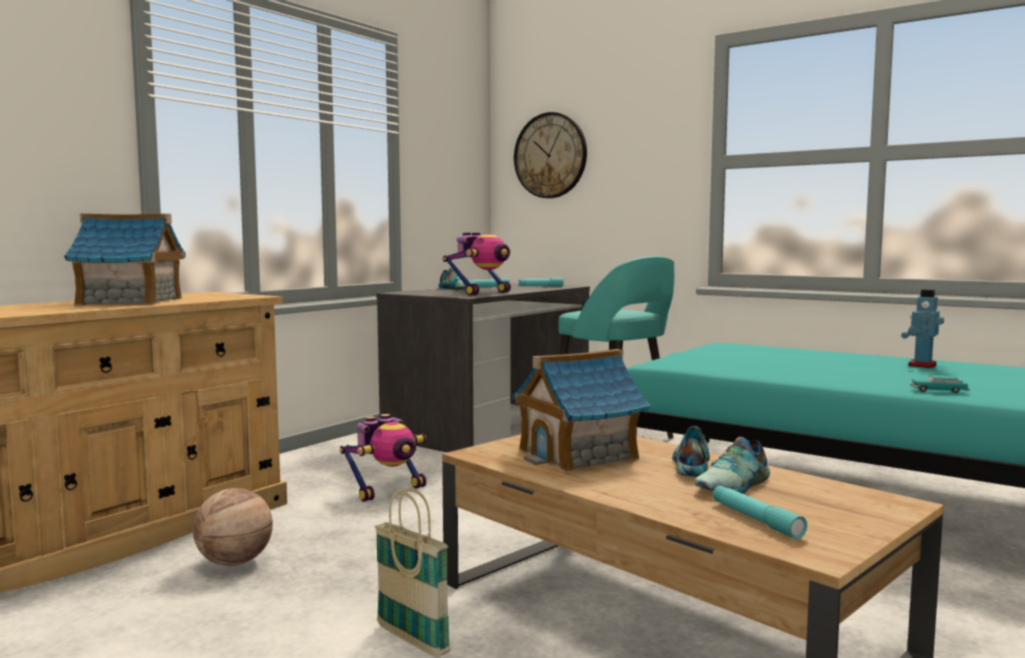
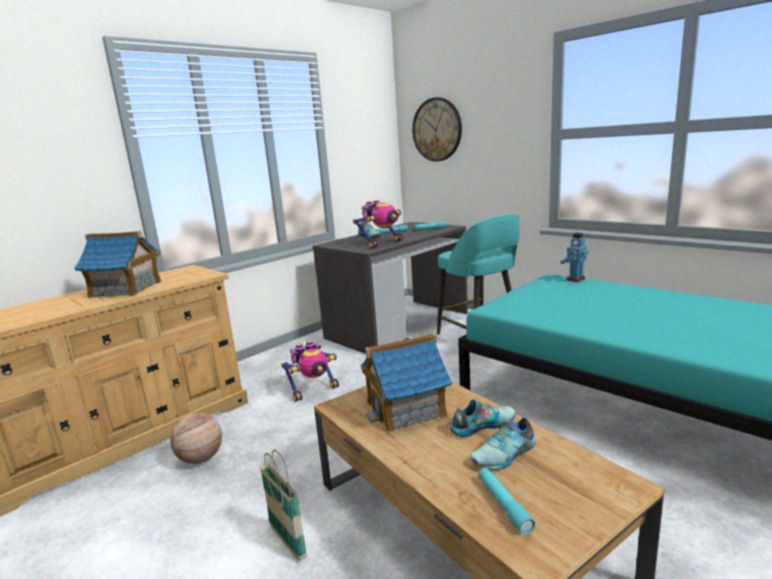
camera: 10 degrees right, 10 degrees up
(690, 464) = (482, 424): shoe -> shoe turned 45 degrees clockwise
(921, 365) = (698, 308): toy robot -> toy robot (575, 279)
(938, 391) = (698, 349): toy car -> none

